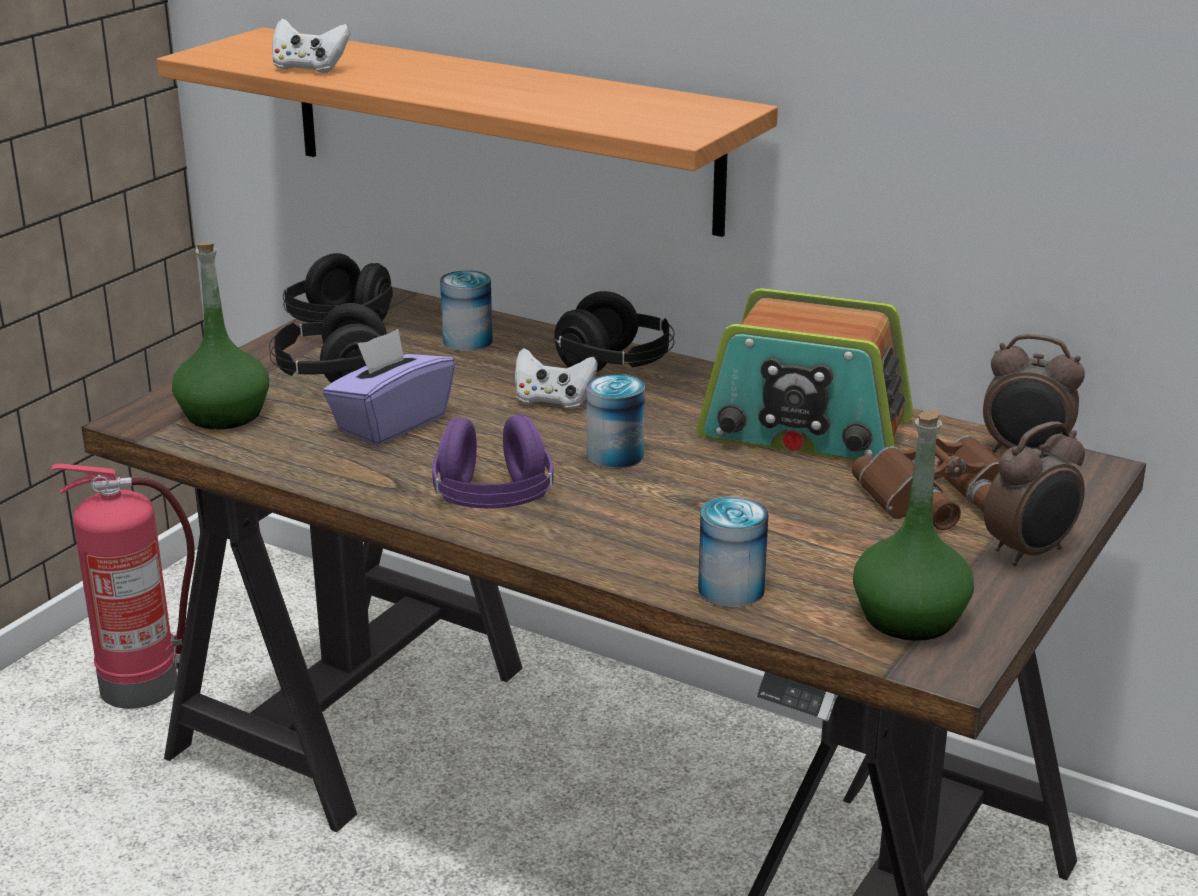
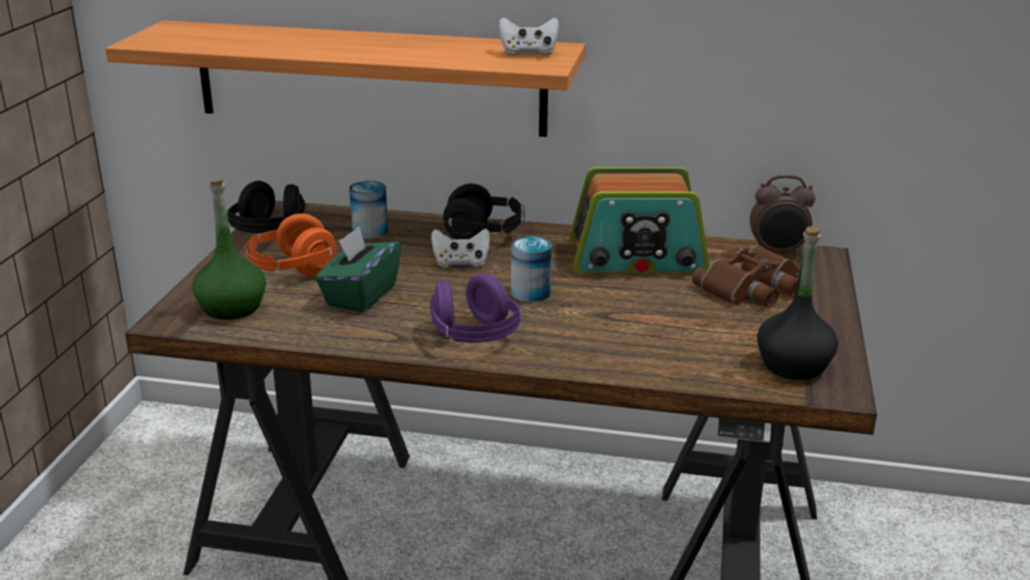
camera: 20 degrees left, 0 degrees up
(143, 685) = (137, 524): fire extinguisher -> none
(309, 69) = (235, 45): white game controller -> white game controller (528, 53)
(331, 378) = (291, 270): black headphones -> orange headphones
(391, 423) = (360, 295): purple tissue box -> green tissue box
(731, 589) = (674, 368): can -> none
(909, 618) = (793, 365): green bottle -> black bottle
(1030, 553) = (829, 313): alarm clock -> none

